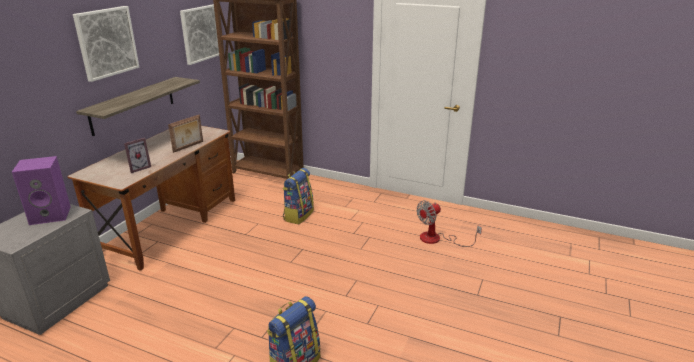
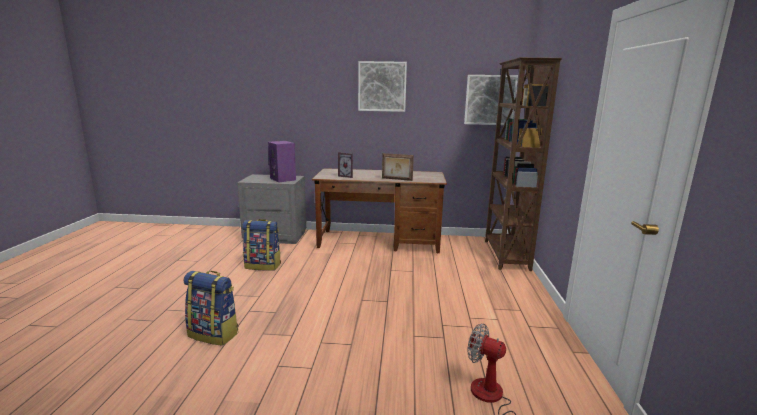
camera: 70 degrees right, 10 degrees down
(133, 105) = (394, 140): shelf -> none
(298, 215) = (445, 286): backpack -> backpack (263, 265)

